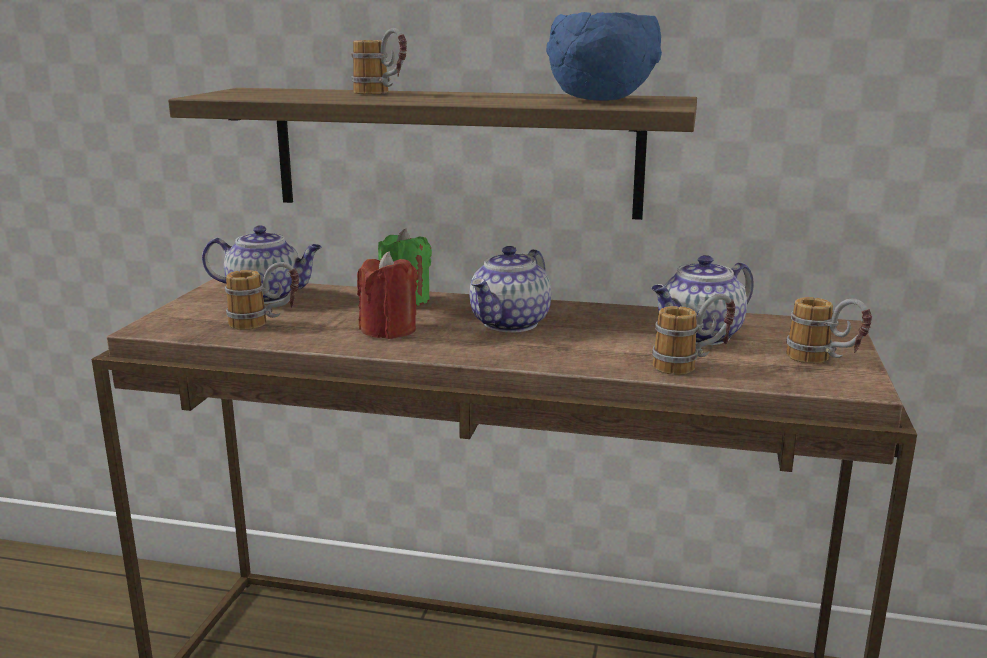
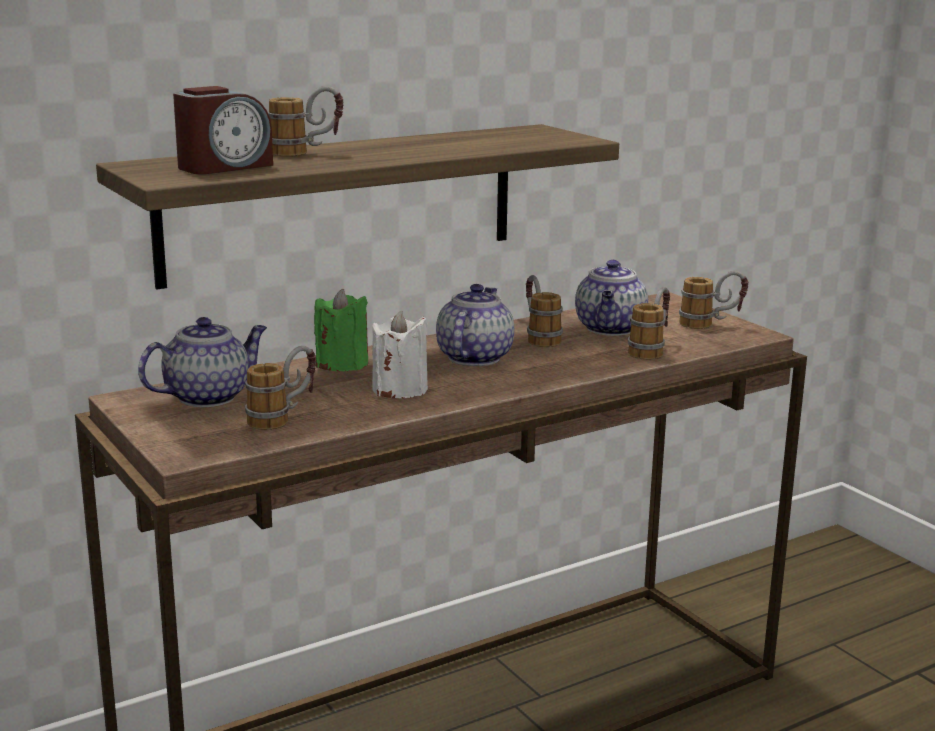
camera: 45 degrees left, 0 degrees up
(283, 94) = (224, 167): none -> alarm clock
(389, 330) = (400, 390): red candle -> white candle
(510, 324) = (473, 357): teapot -> teapot turned 150 degrees counterclockwise
(602, 100) = (511, 138): blue bowl -> none
(611, 324) = (538, 337): none -> mug

